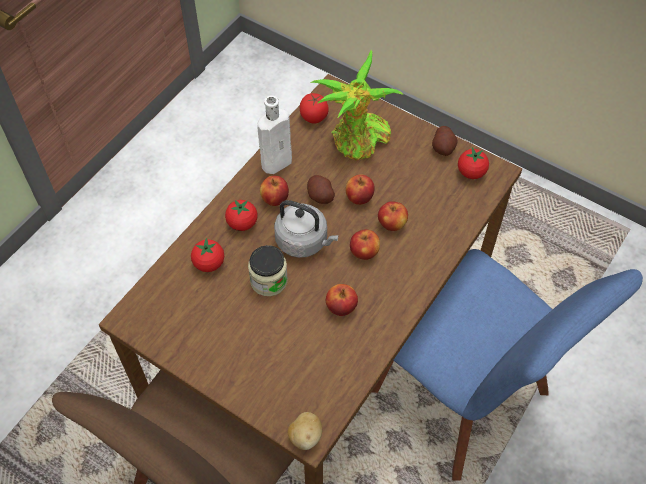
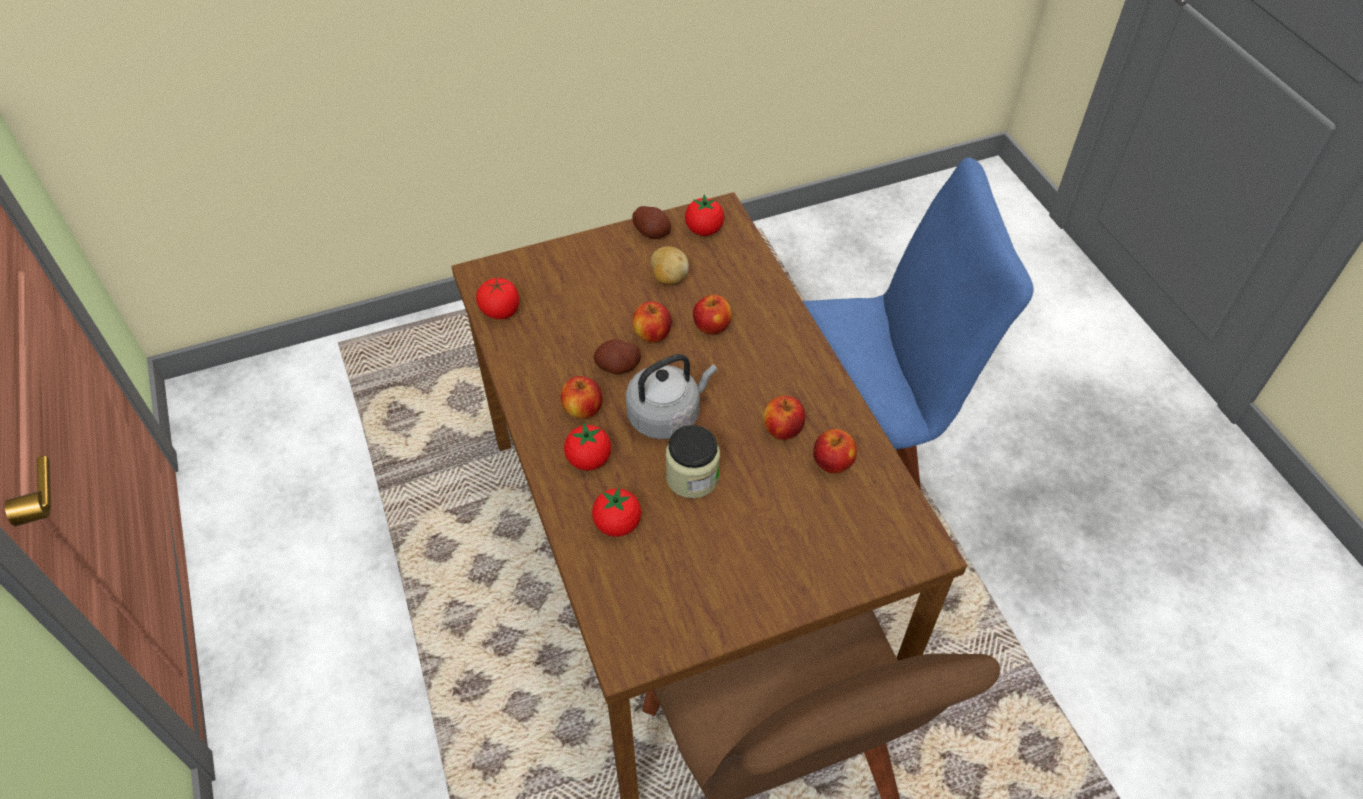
camera: 55 degrees left, 5 degrees down
(278, 162) = (533, 377): white bottle -> none
(305, 436) = (923, 553): potato -> potato (668, 277)
(358, 141) = (575, 293): potted plant -> none
(364, 252) = (728, 370): apple -> apple (832, 463)

